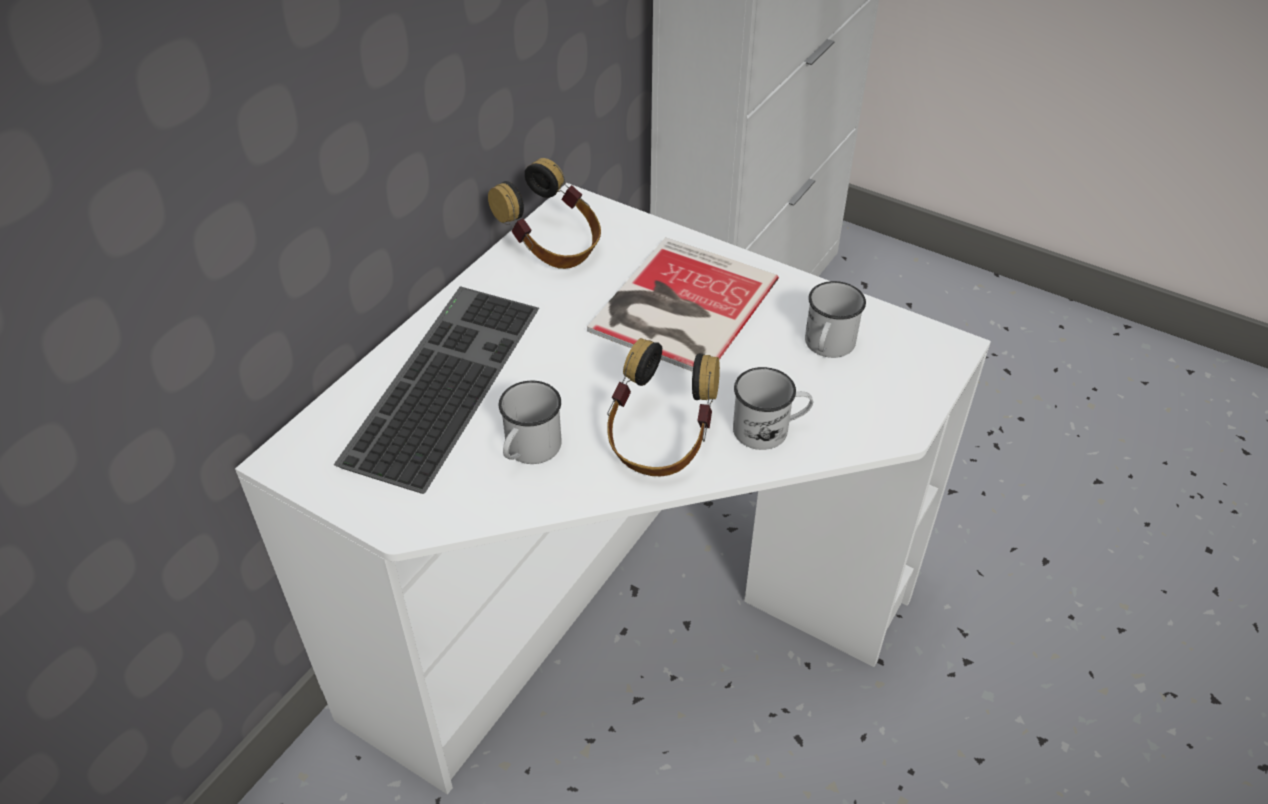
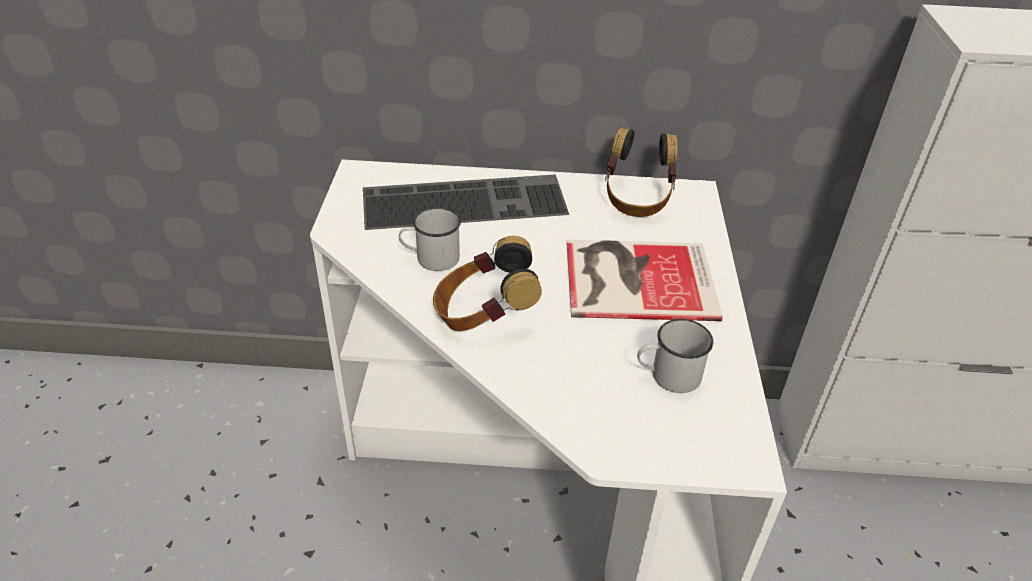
camera: 60 degrees right, 5 degrees down
(769, 429) = (541, 370): white mug -> none

